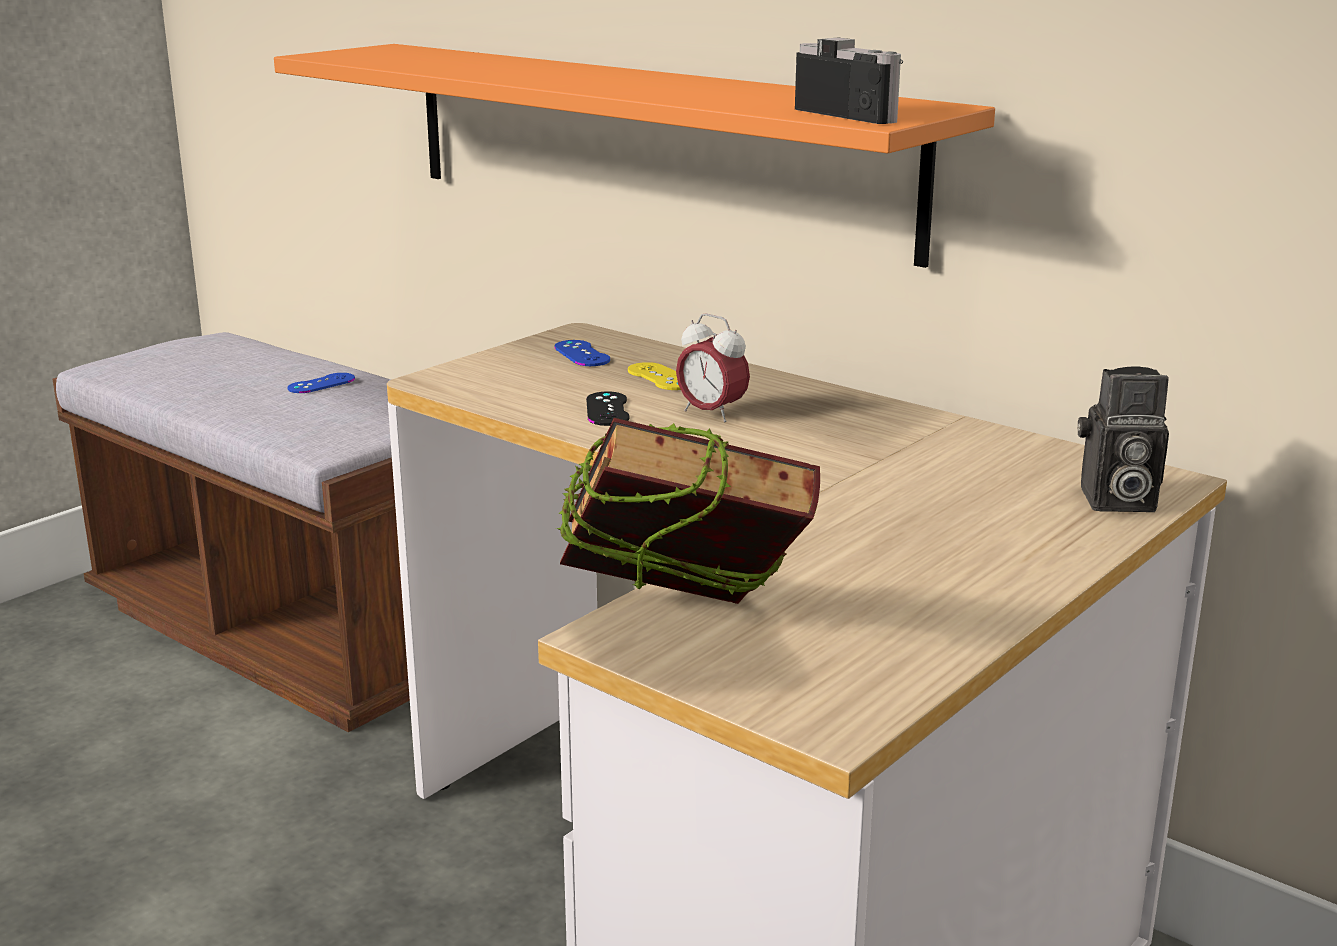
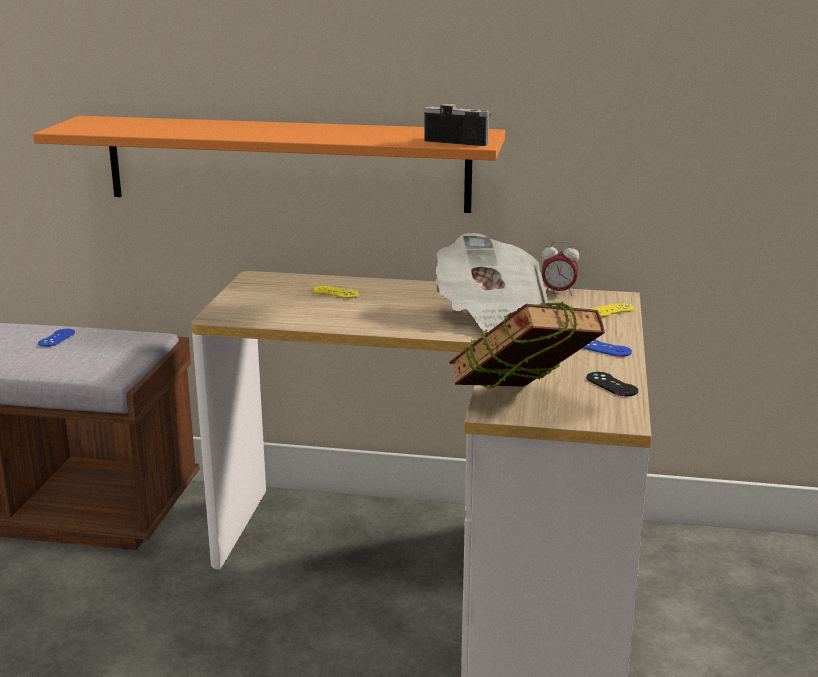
camera: 30 degrees left, 0 degrees up
(582, 354) = (275, 288): blue game controller -> blue game controller (604, 348)
(607, 409) = (334, 314): black game controller -> black game controller (611, 384)
(711, 413) = (388, 306): alarm clock -> alarm clock (558, 292)
(865, 463) = (491, 315): none -> newspaper
(1114, 501) = (611, 310): camera -> yellow game controller

